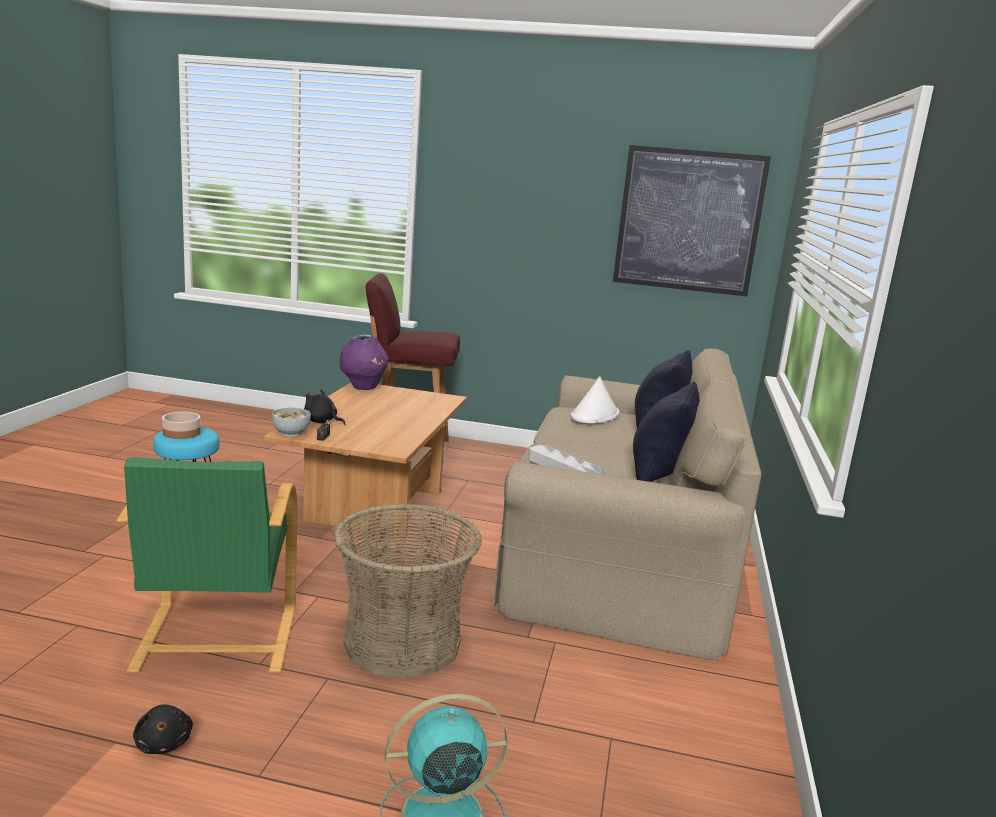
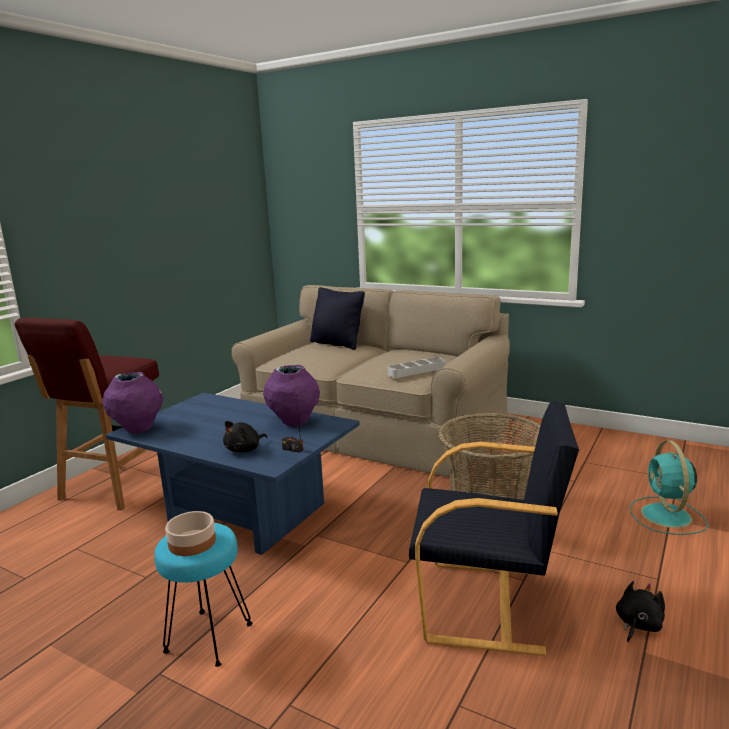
camera: 70 degrees left, 0 degrees up
(164, 743) = (638, 625): black plush toy -> black plush toy turned 45 degrees counterclockwise
(215, 639) = (487, 604): green armchair -> black armchair
(291, 433) = (273, 463): bowl -> none
(372, 504) = (243, 515): brown coffee table -> blue coffee table
(392, 433) = (294, 422): none -> purple vase
(594, 415) = (308, 353): white hat -> none
(659, 474) = (424, 353): black pillow -> none
(688, 221) = (222, 204): picture -> none

